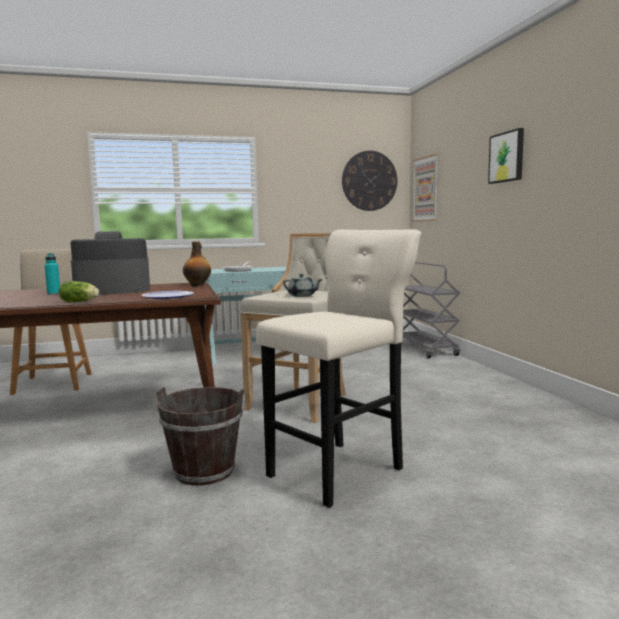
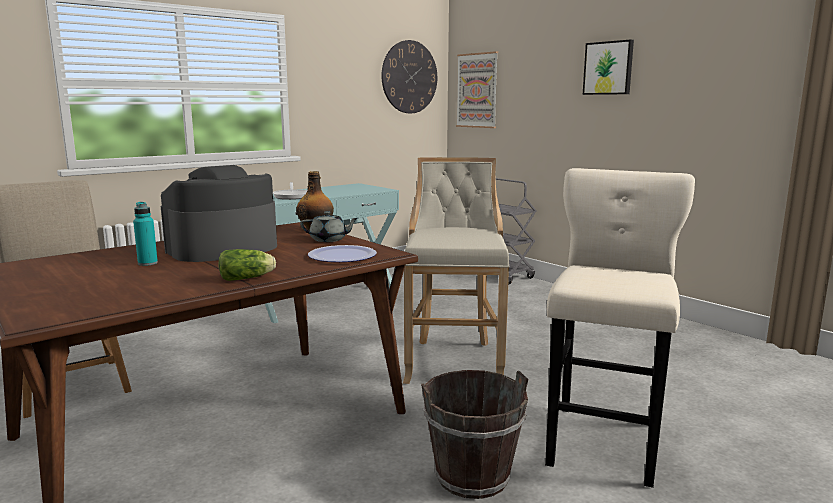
camera: 25 degrees left, 5 degrees up
(302, 295) = (469, 238): grey teapot -> grey teapot (329, 240)

